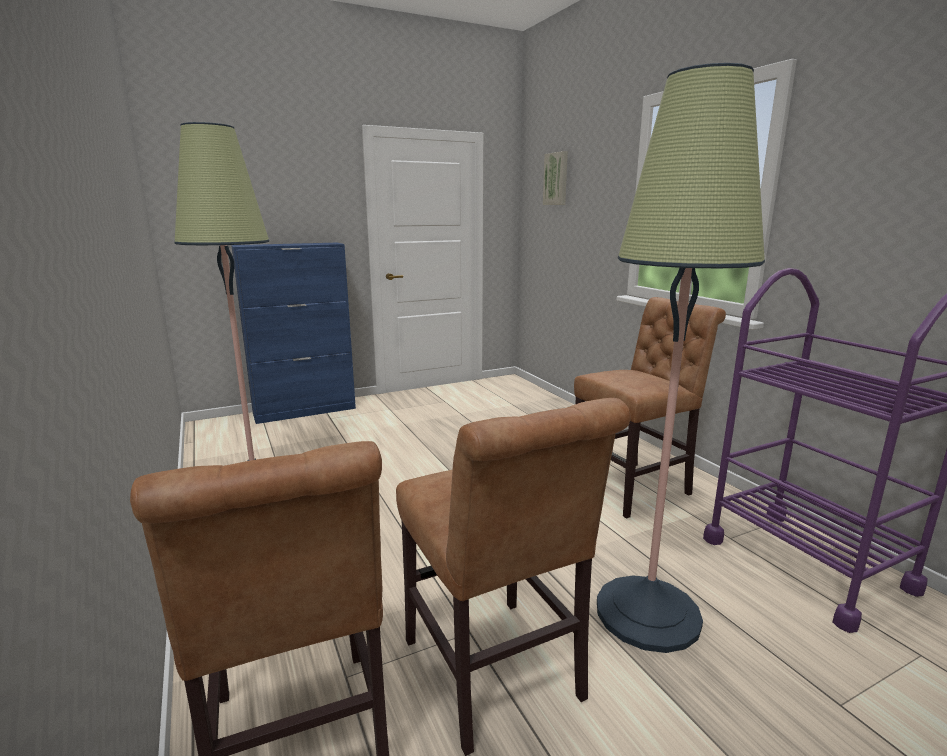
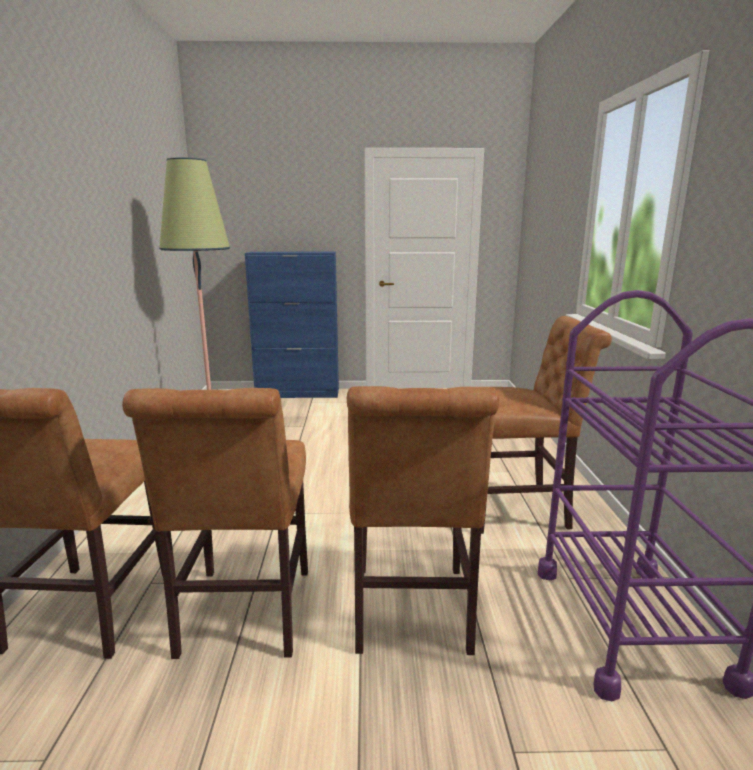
camera: 25 degrees right, 0 degrees up
(556, 179) = (543, 192): picture -> none
(647, 613) = (411, 614): floor lamp -> brown chair

